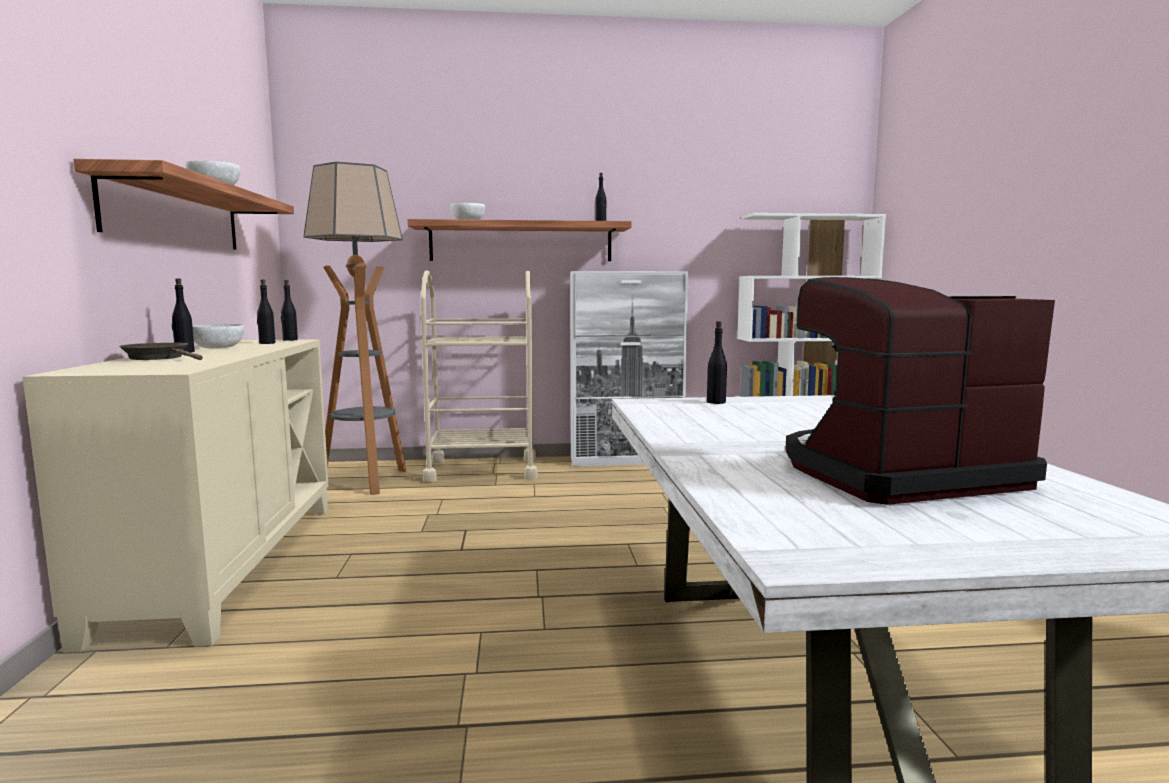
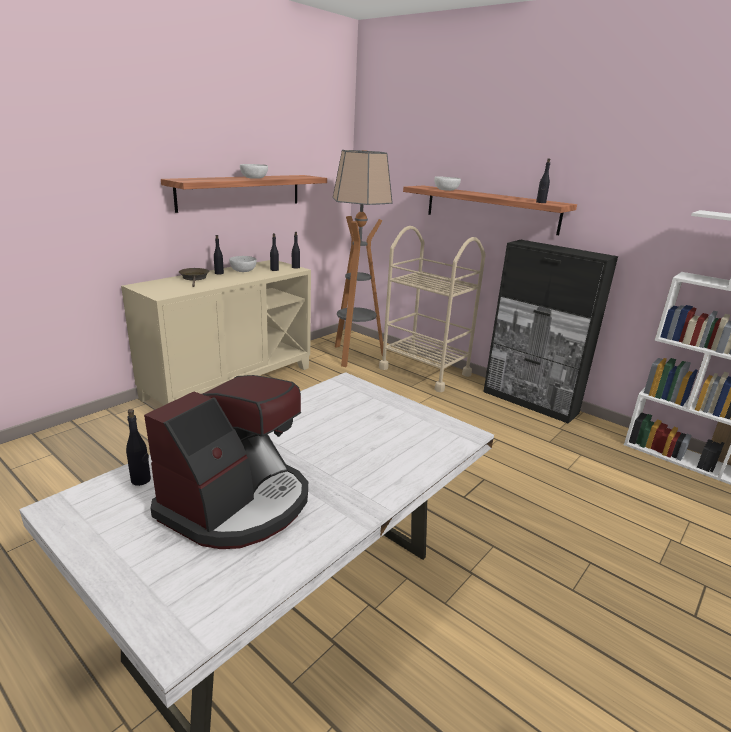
camera: 45 degrees right, 15 degrees up
(627, 460) = (530, 402): white cabinet -> black cabinet
(716, 402) = (382, 402): black bottle -> black bottle (141, 480)
(896, 474) = (238, 504): coffee machine -> coffee machine turned 90 degrees clockwise

